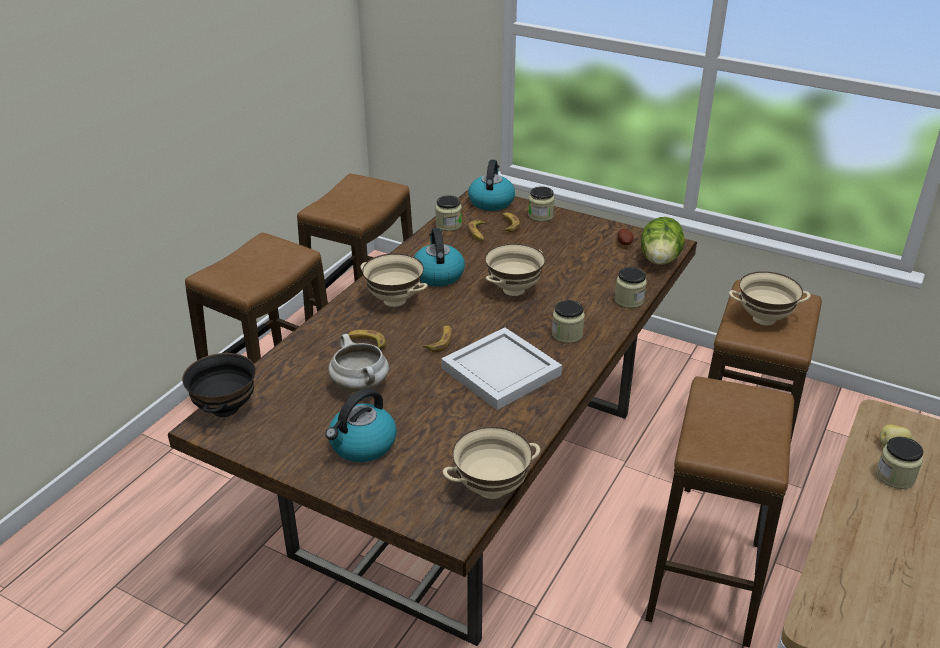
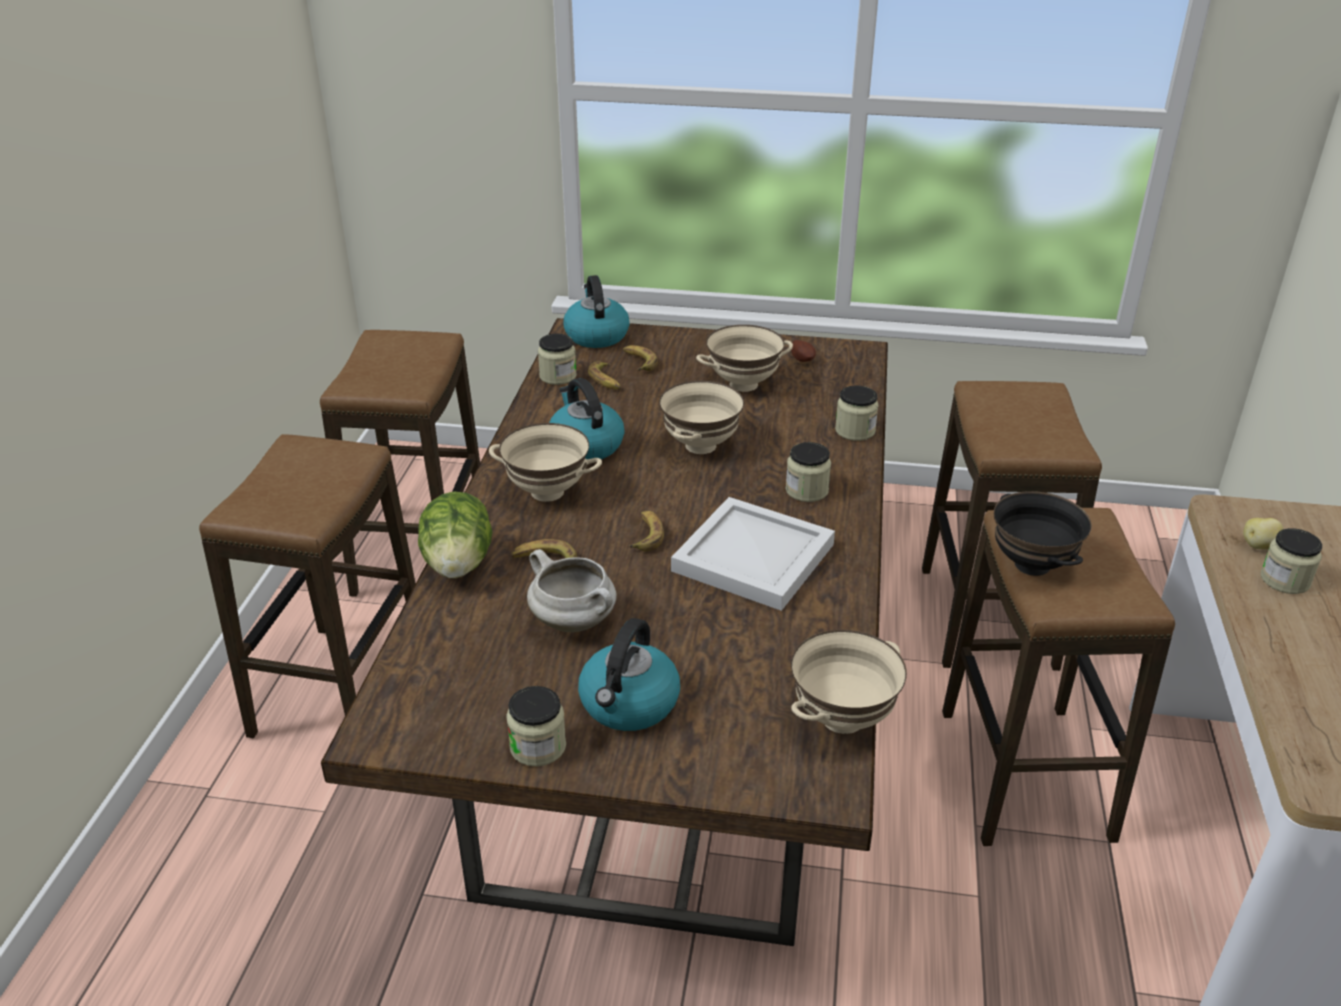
camera: 20 degrees left, 0 degrees up
(226, 409) = (393, 702): black bowl -> black bowl (1033, 565)
(540, 216) = (673, 343): jar -> jar (538, 746)
(660, 260) = (859, 373): lettuce -> lettuce (458, 565)
(764, 318) = (1019, 422): beige bowl -> beige bowl (743, 384)

